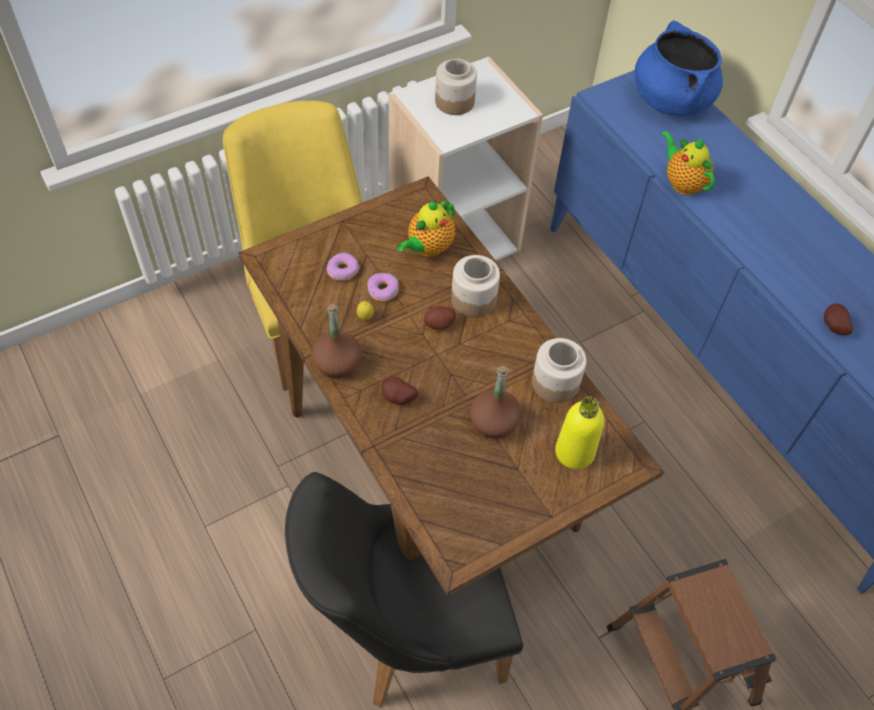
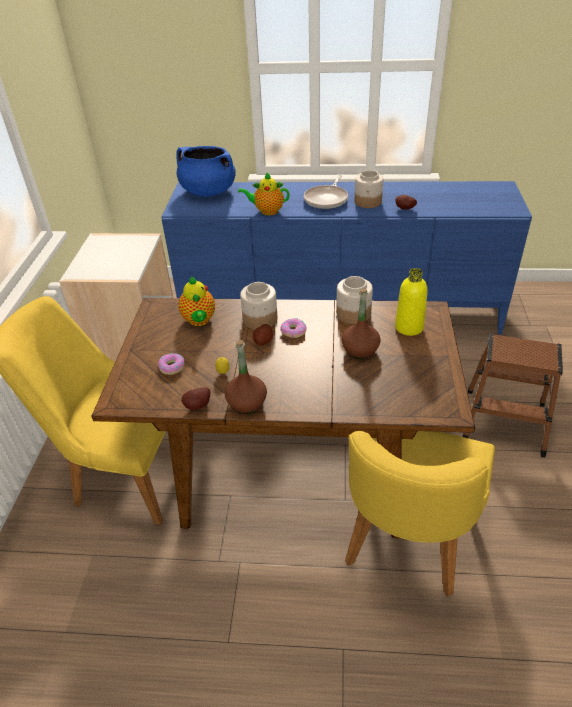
camera: 50 degrees left, 15 degrees down
(383, 290) = (209, 355): donut -> donut (293, 331)
(398, 399) = (304, 385): potato -> potato (198, 406)
(407, 630) = (404, 546): black chair -> yellow chair
(454, 102) = (105, 259): jar -> jar (368, 202)
(771, 229) = (327, 199): none -> frying pan

